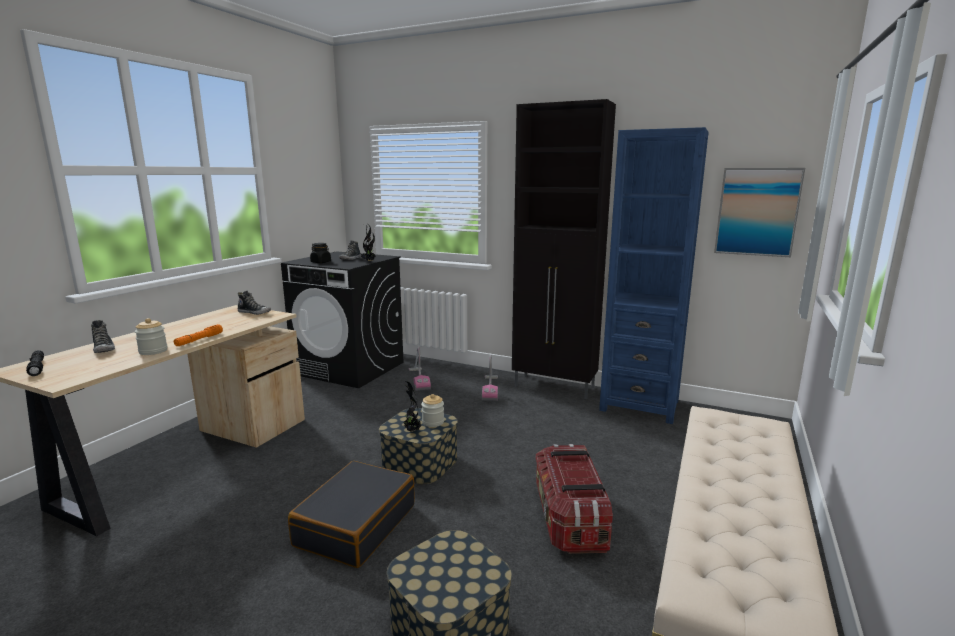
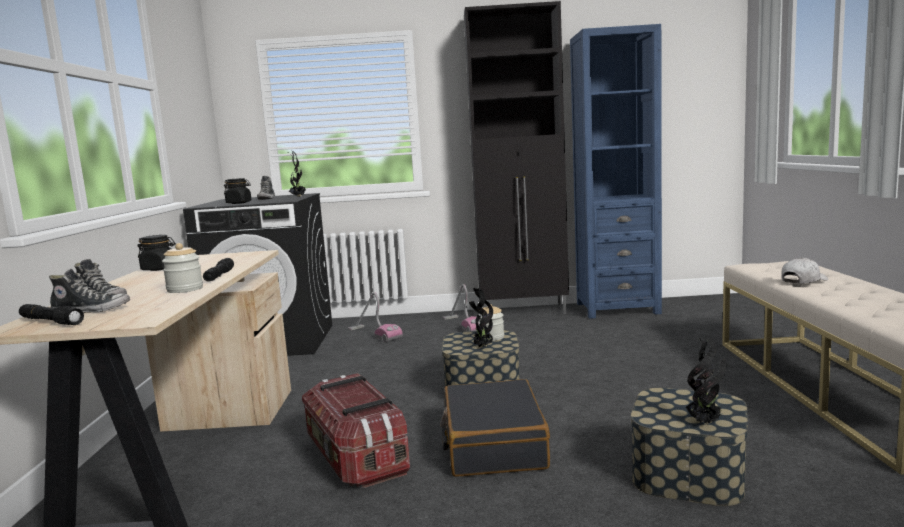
camera: 25 degrees left, 5 degrees down
(198, 319) = (159, 269): none -> black jar
(199, 340) = (219, 276): orange flashlight -> black flashlight
(255, 313) = (221, 256): shoe -> shoe (92, 310)
(436, 594) = (706, 423): none -> potted plant
(569, 518) = (673, 386): storage box -> storage box (355, 457)
(721, 456) = (803, 281): none -> white cap
(757, 212) = (689, 105): picture -> none

